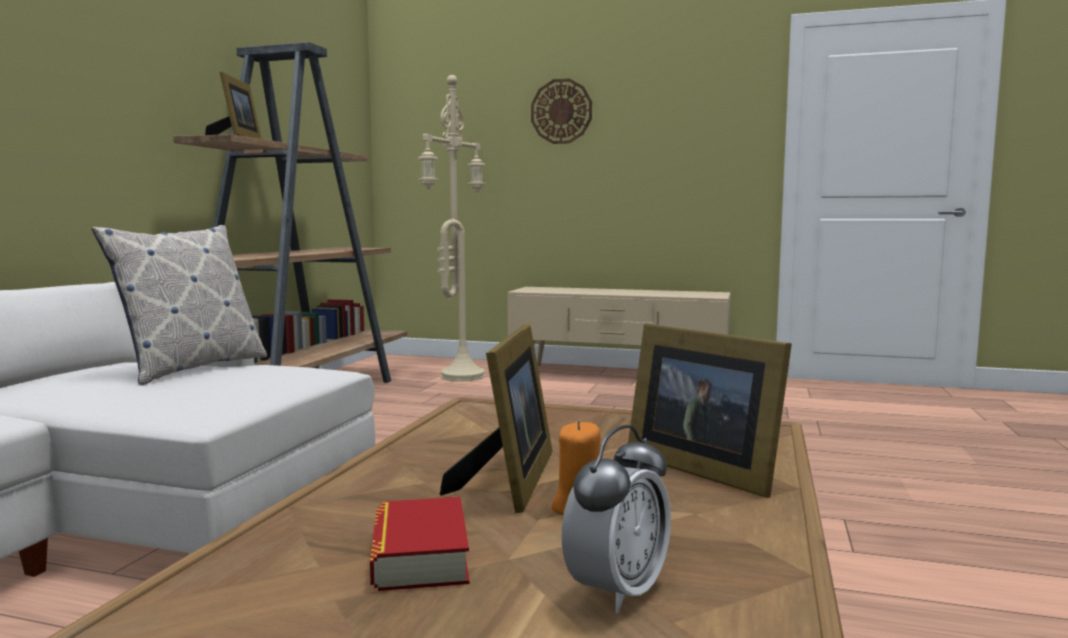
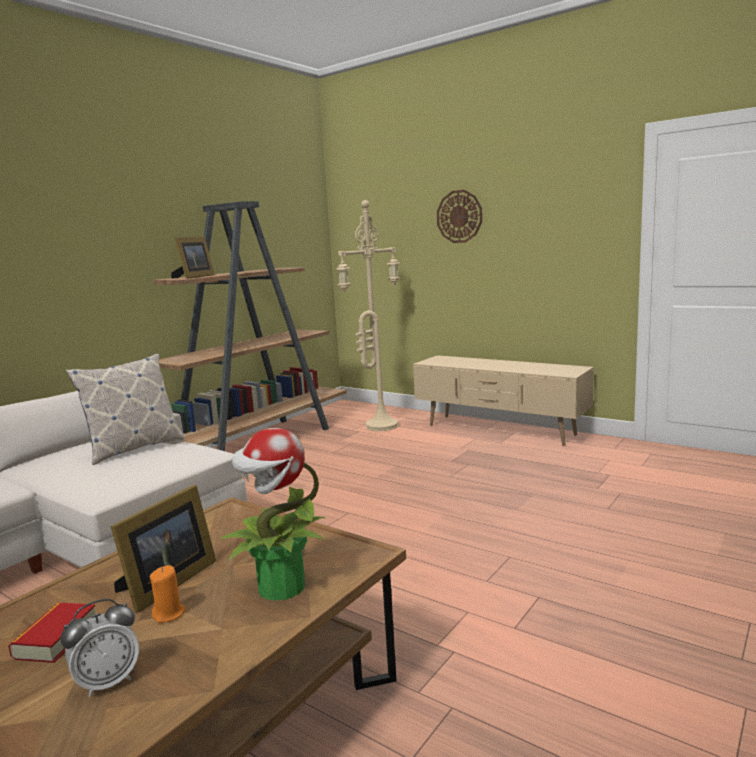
camera: 20 degrees right, 5 degrees up
(701, 467) = (280, 588): picture frame -> potted plant

